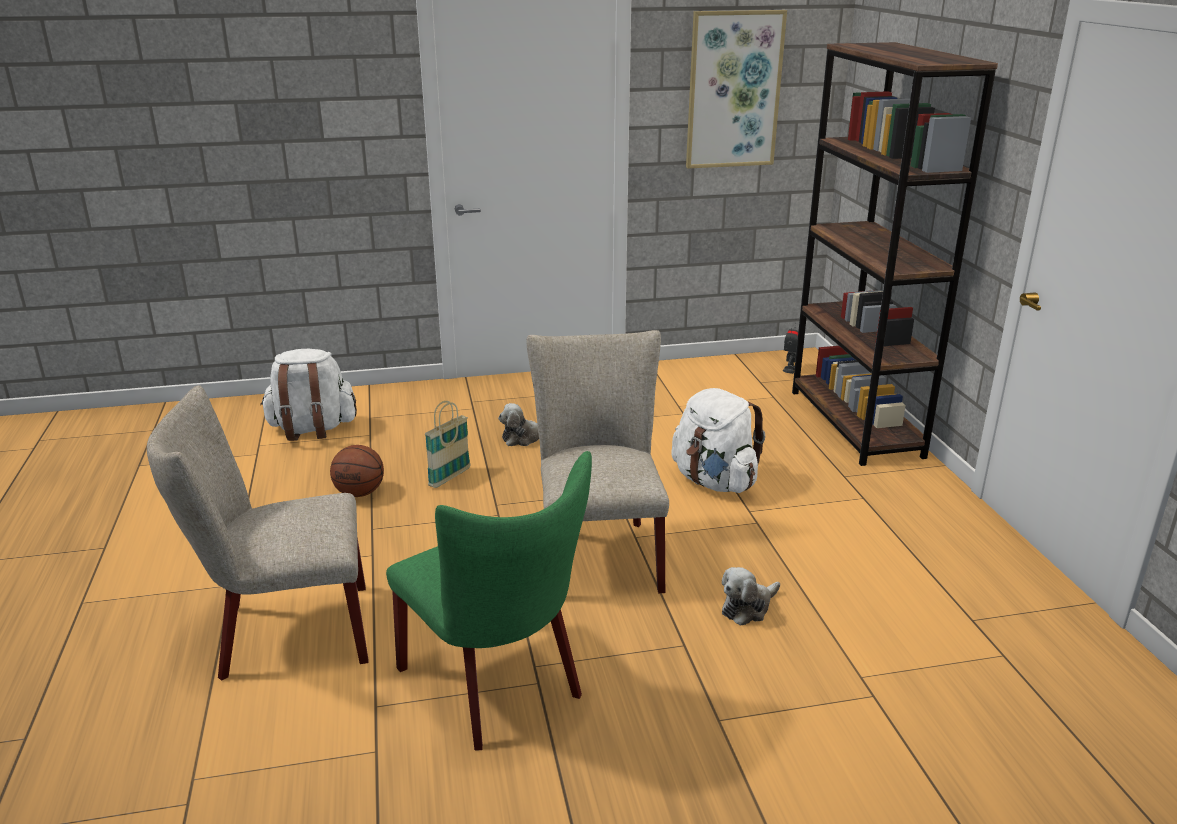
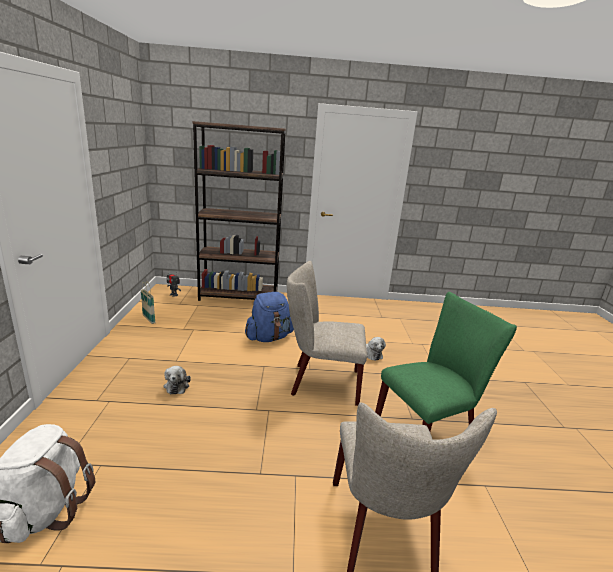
camera: 80 degrees left, 5 degrees down
(360, 493) = (202, 477): basketball -> none
(450, 477) = (208, 425): basket -> basket (148, 319)
(714, 481) = (269, 337): white backpack -> blue backpack
(733, 90) = (120, 149): picture -> none

